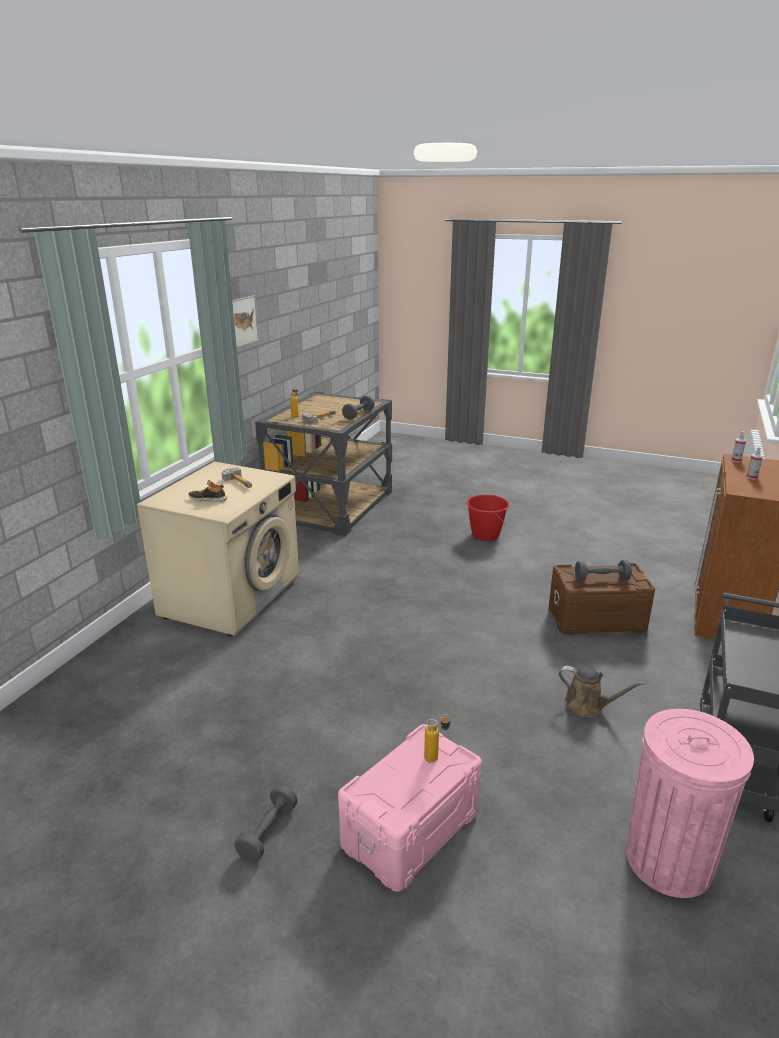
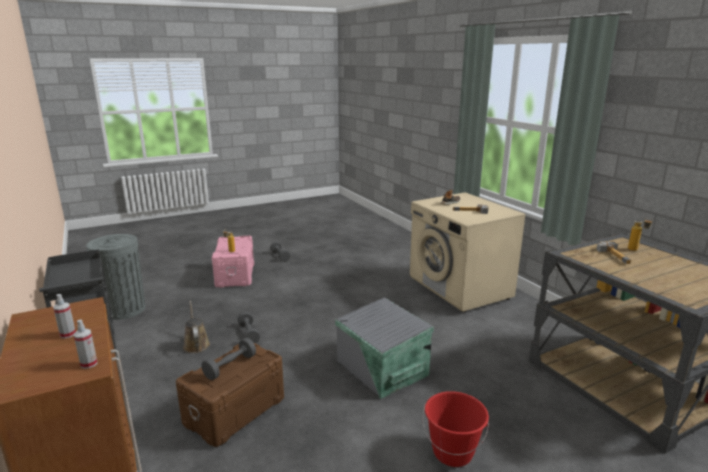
camera: 130 degrees right, 5 degrees down
(243, 321) = (646, 126): picture -> none
(358, 414) = (619, 275): grey dumbbell -> grey dumbbell (249, 334)
(447, 584) = (381, 369): none -> grey storage box
(587, 706) = (196, 344): brown watering can -> brown watering can turned 90 degrees clockwise
(669, 860) = (124, 309): pink trash can -> grey trash can

